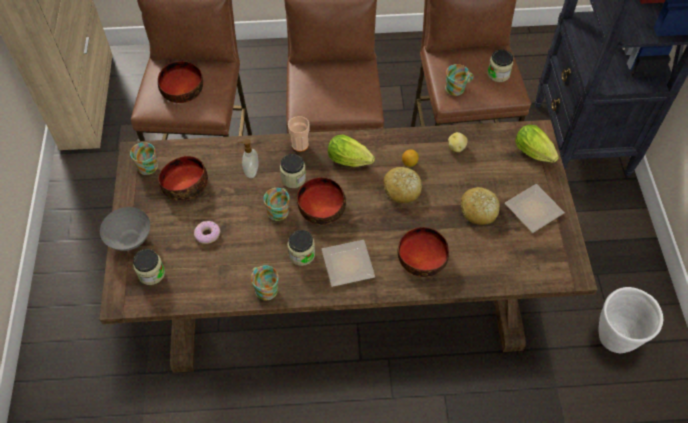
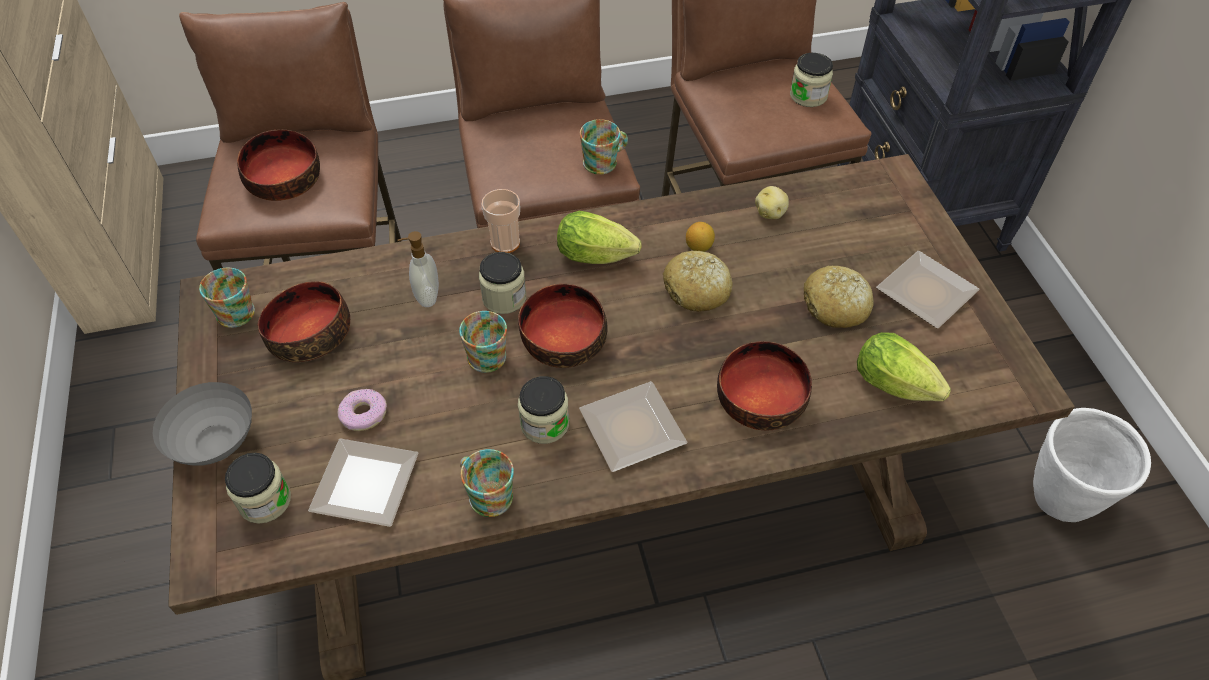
camera: 10 degrees left, 5 degrees down
(202, 271) = (364, 482): none -> plate
(457, 88) = (749, 123): mug -> mug (604, 162)
(535, 154) = (901, 207): lettuce -> lettuce (898, 387)

